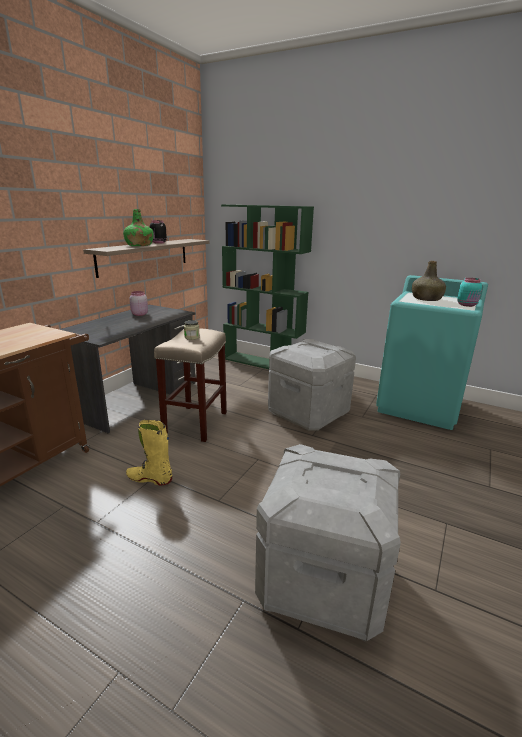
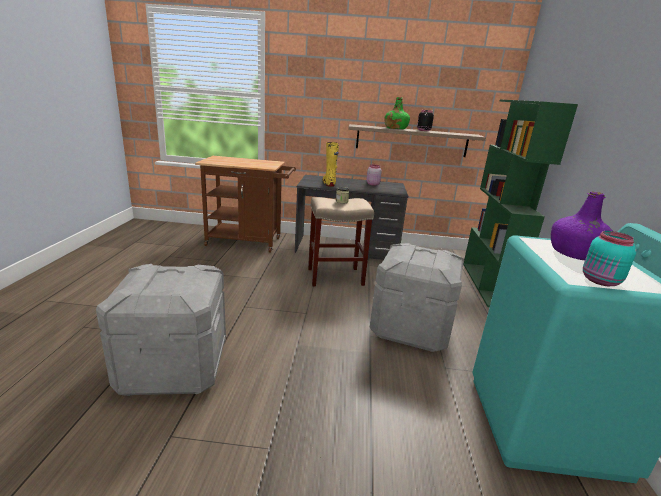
camera: 65 degrees right, 0 degrees up
(150, 479) = (254, 277): yellow boot -> yellow boot (329, 184)
(426, 299) = (575, 254): green bottle -> purple bottle

